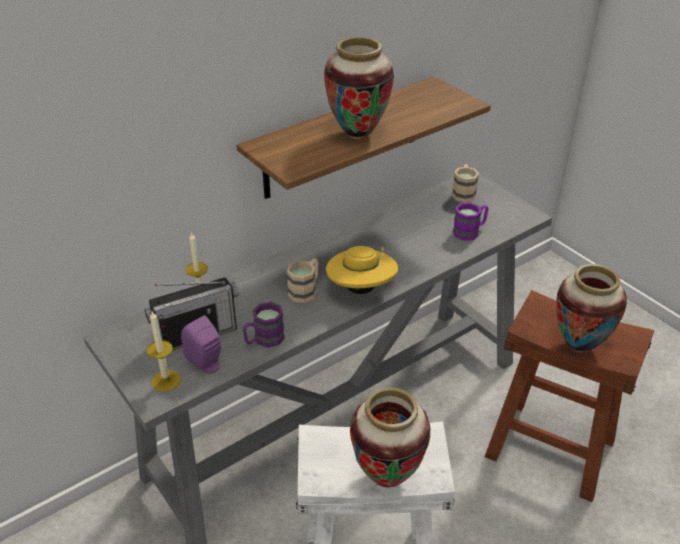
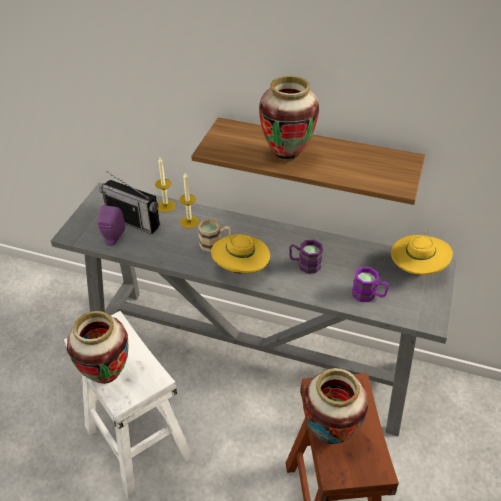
camera: 55 degrees right, 5 degrees up
(166, 380) = (87, 230): candle -> candle (189, 222)
(264, 340) = (152, 250): purple mug -> purple mug (304, 264)
(463, 193) = (416, 269): beige mug -> yellow hat

